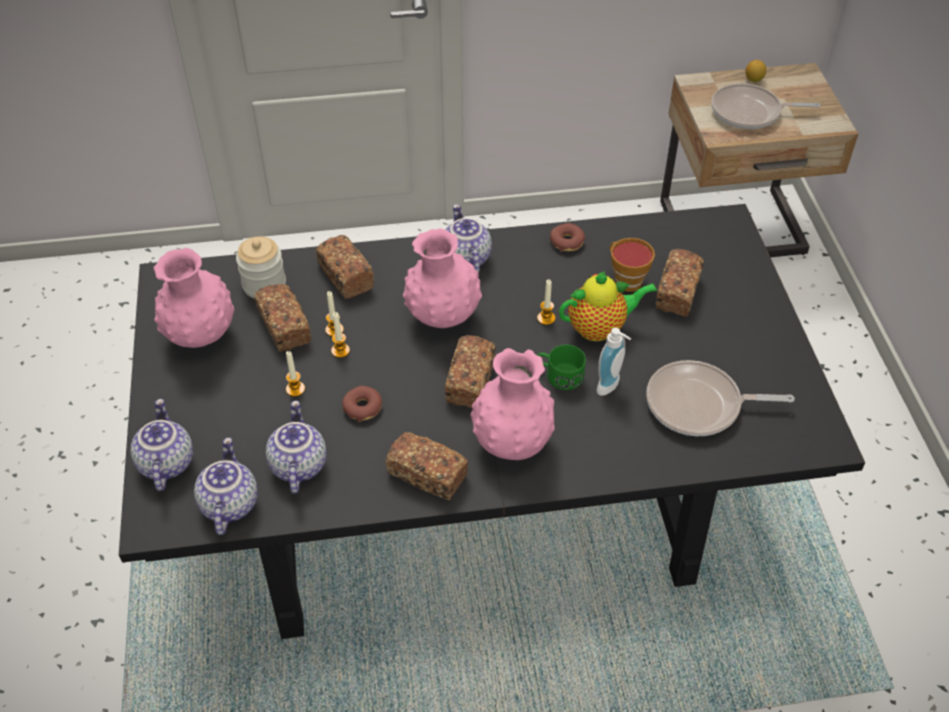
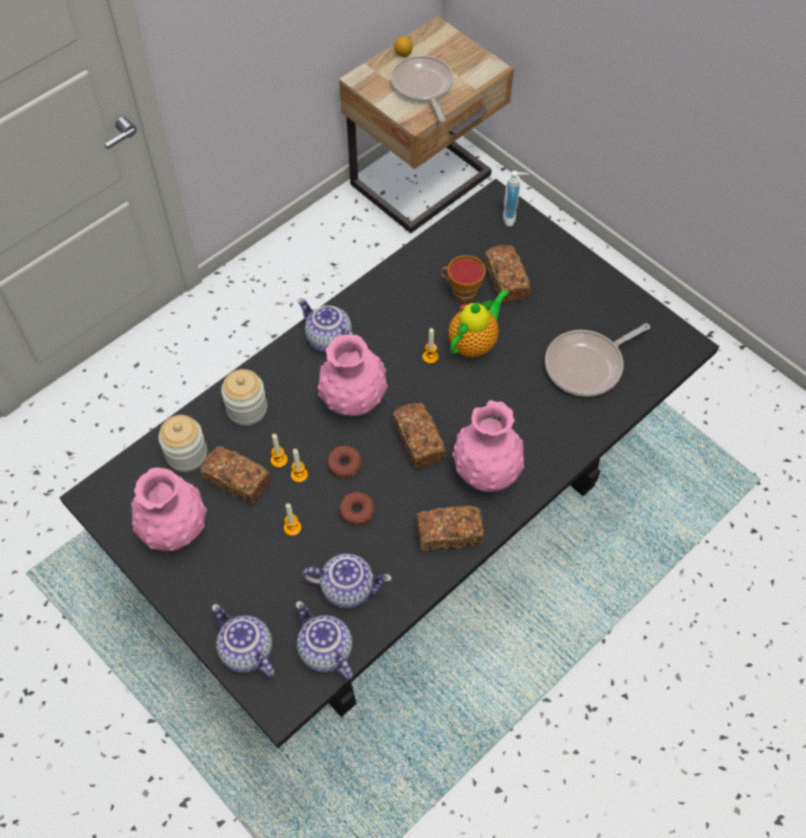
camera: 35 degrees left, 10 degrees up
(297, 465) = (348, 587): teapot -> teapot turned 135 degrees clockwise
(345, 276) = (247, 409): bread -> jar
(558, 375) = (476, 399): green mug -> none
(567, 242) = (393, 282): donut -> donut (344, 464)
(611, 387) = (519, 386): soap dispenser -> soap dispenser (512, 217)
(750, 112) = (423, 87): frying pan -> frying pan turned 105 degrees clockwise

